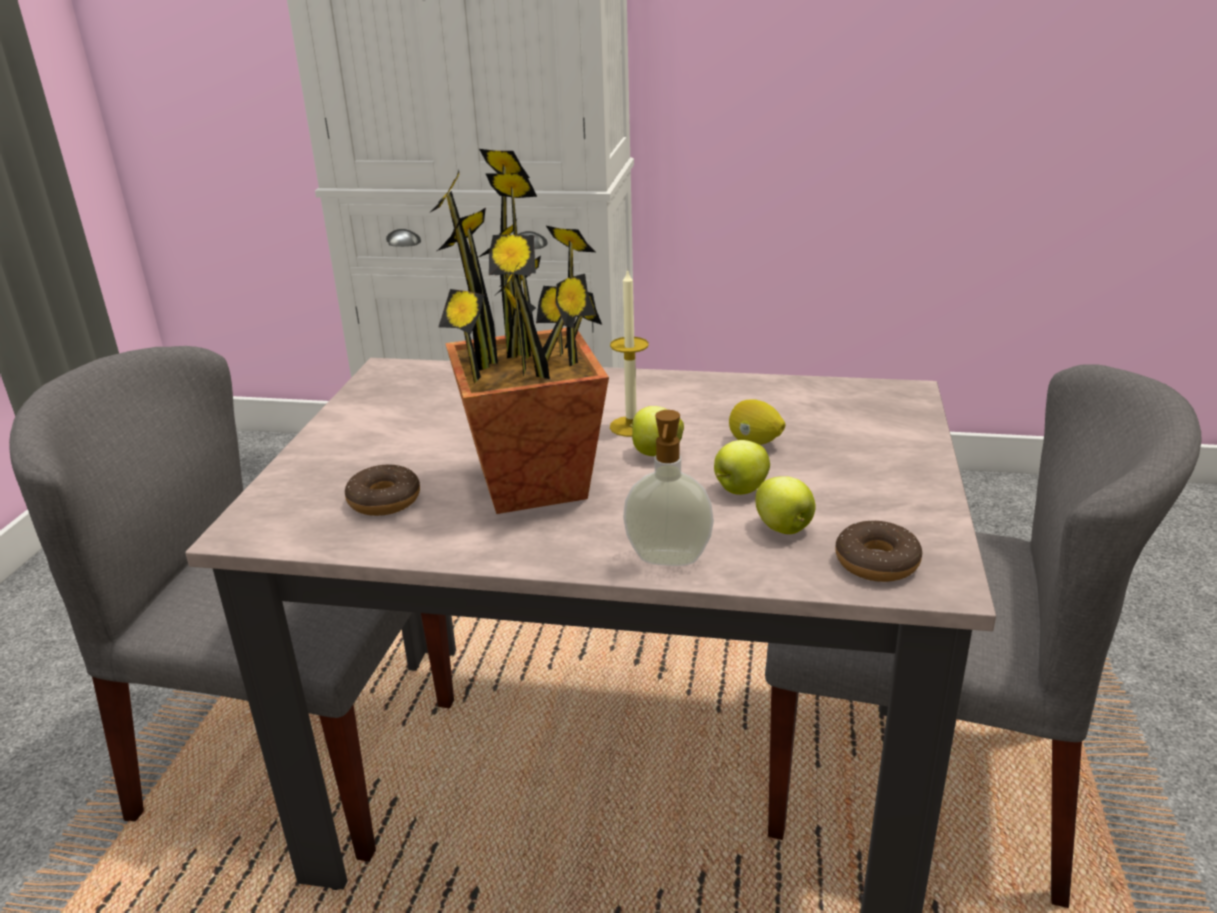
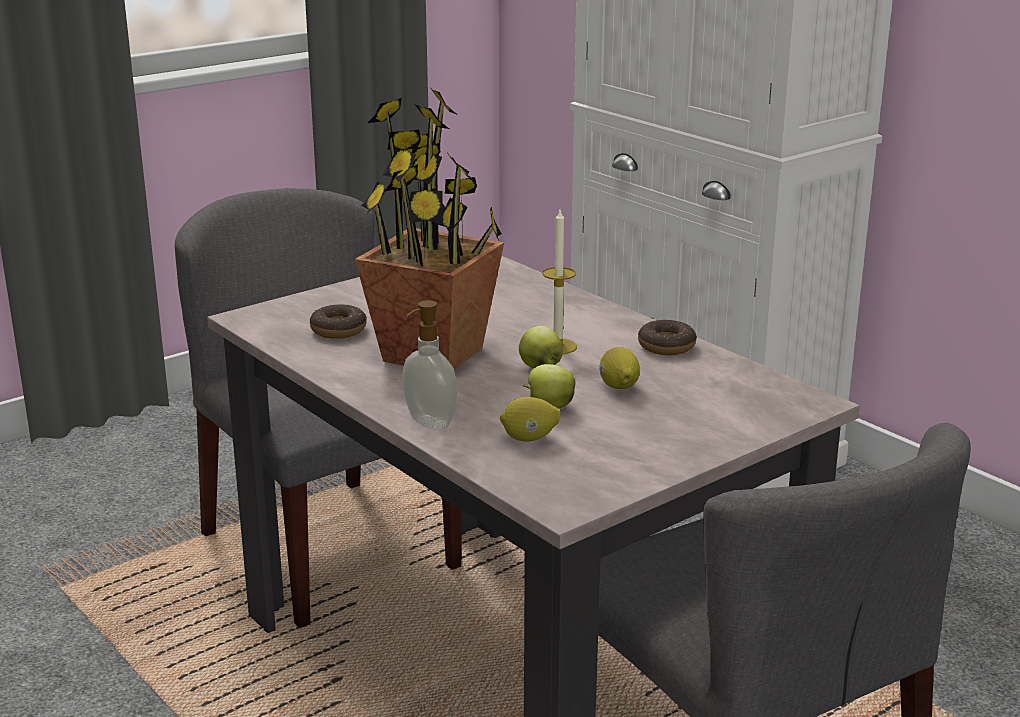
camera: 40 degrees right, 5 degrees down
(784, 529) = (529, 438): apple -> lemon
(876, 562) = (547, 478): donut -> donut (666, 346)

